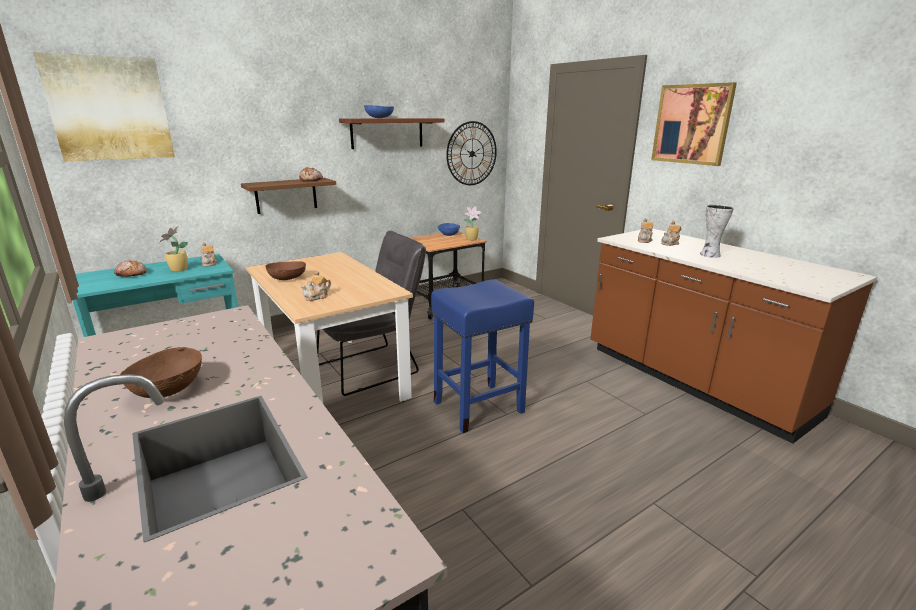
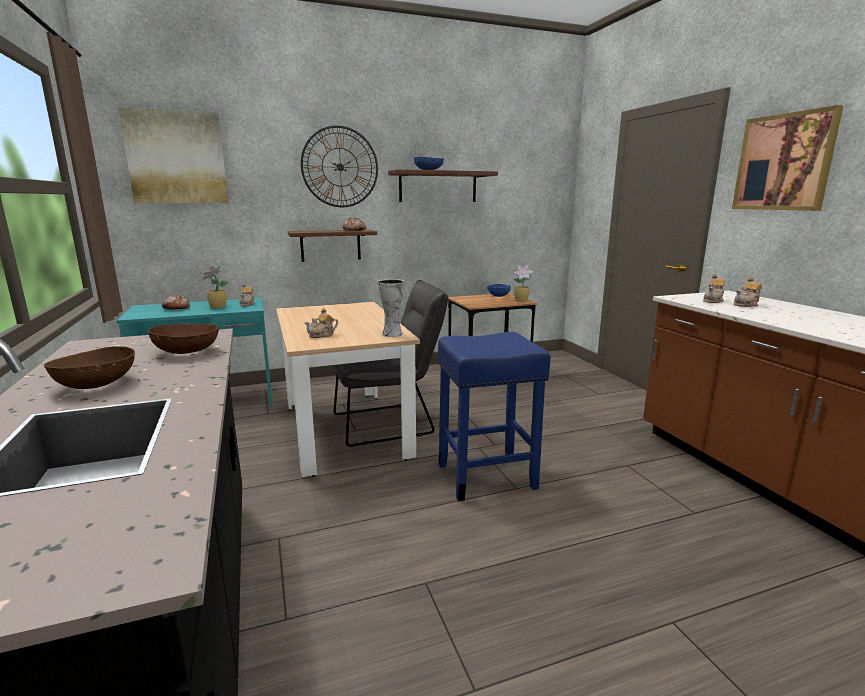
camera: 15 degrees right, 5 degrees down
(287, 278) = (306, 319): brown bowl -> brown bowl (188, 352)
(472, 153) = (531, 211): wall clock -> wall clock (340, 167)
(709, 255) = (794, 317): vase -> vase (391, 334)

